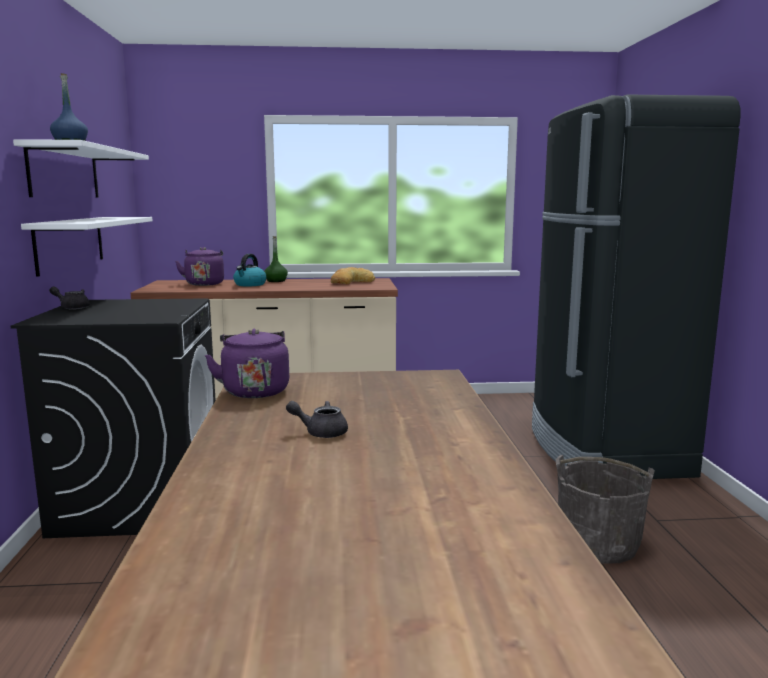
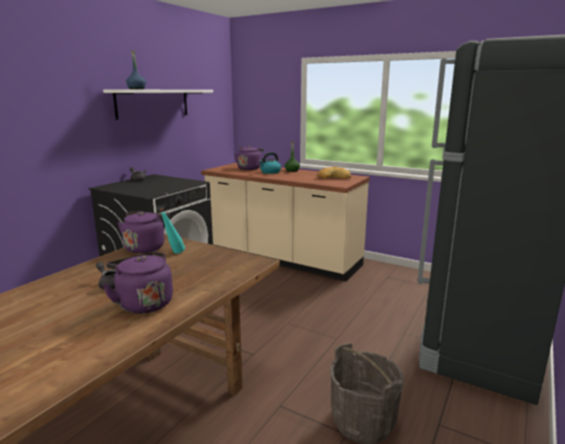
camera: 35 degrees right, 5 degrees up
(70, 243) = (155, 142): white shelf -> none
(316, 388) = (174, 253): none -> turquoise bottle
(419, 436) = (143, 303): none -> purple kettle

